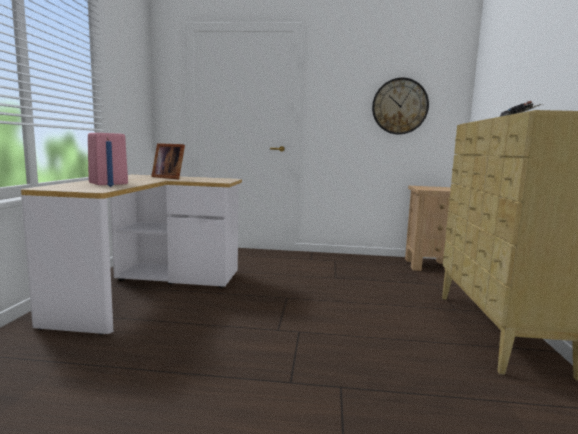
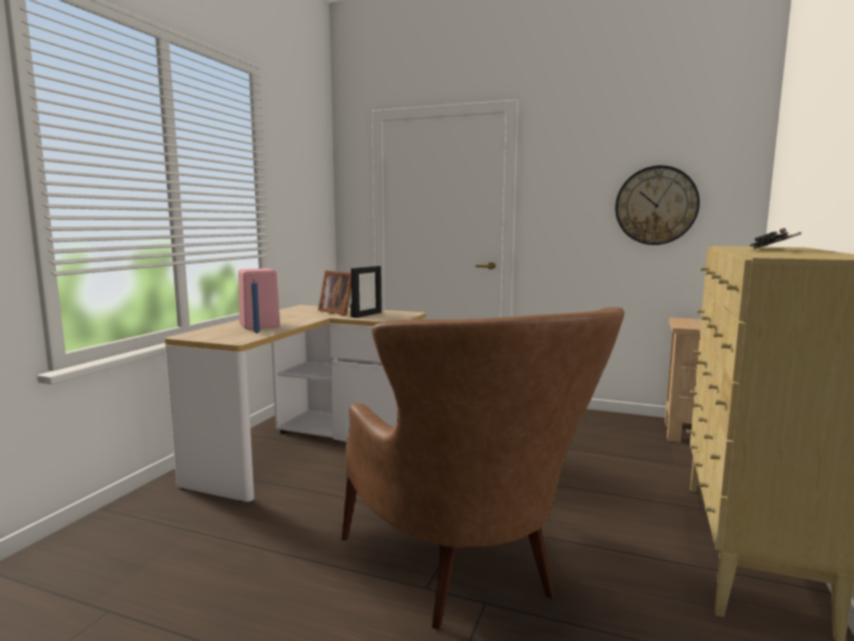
camera: 15 degrees right, 0 degrees up
(195, 179) = (366, 315): none -> picture frame
(321, 370) = (471, 577): none -> brown armchair

